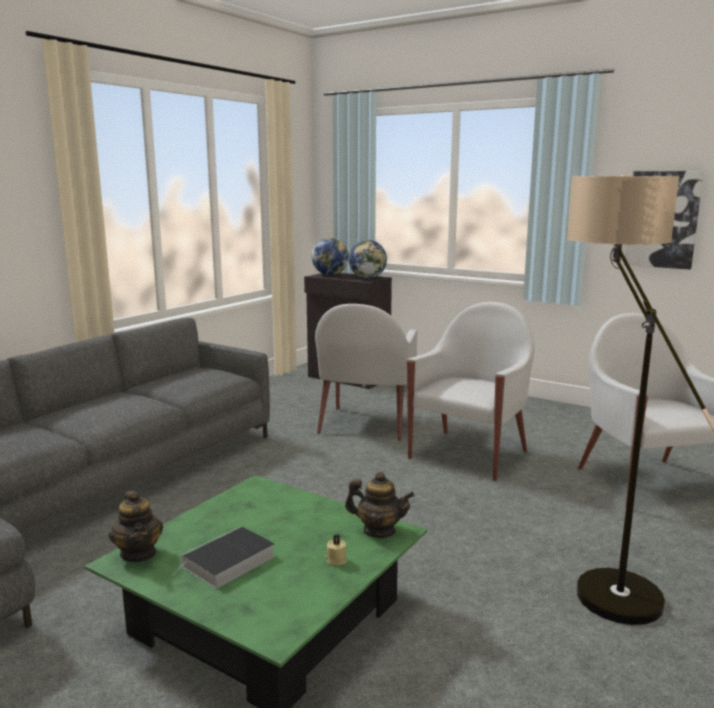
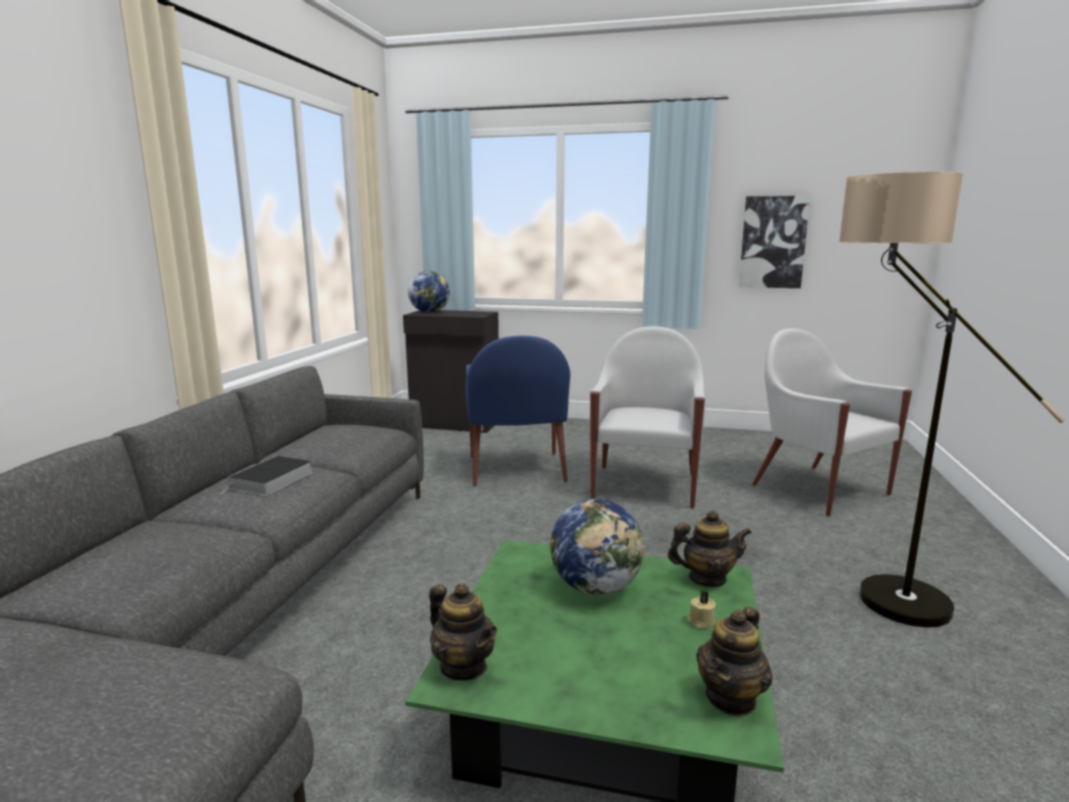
camera: 20 degrees left, 0 degrees up
(227, 563) = (586, 653): book -> book (270, 481)
(296, 614) = (731, 698): none -> teapot
(365, 425) = (516, 470): white armchair -> blue armchair
(368, 278) = (476, 313): globe -> globe (596, 587)

